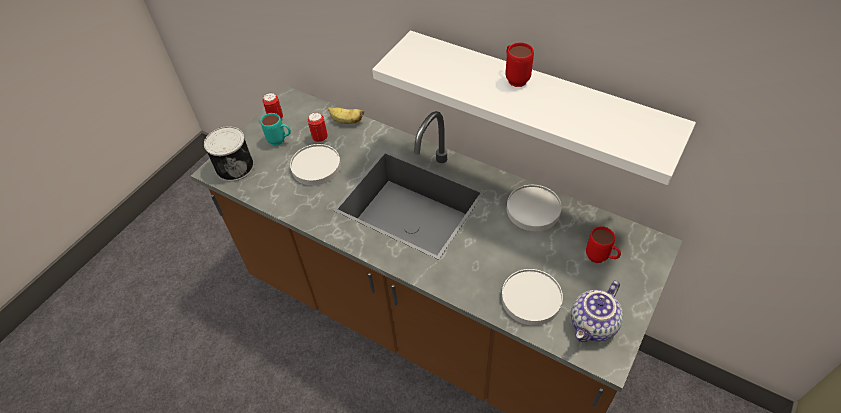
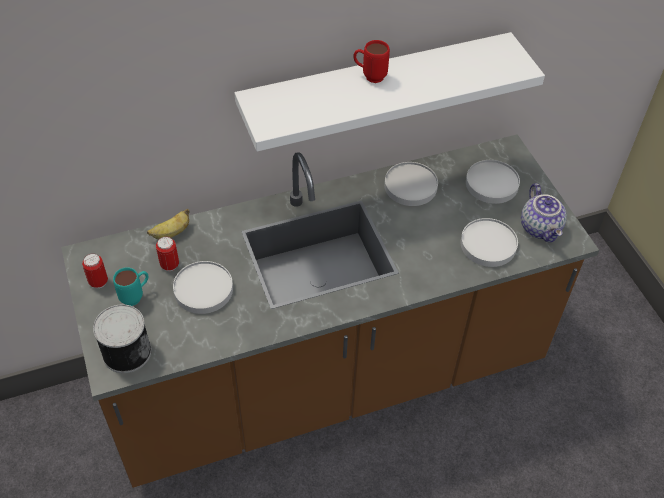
camera: 55 degrees left, 0 degrees up
(600, 259) = (491, 184): red mug -> white plate

